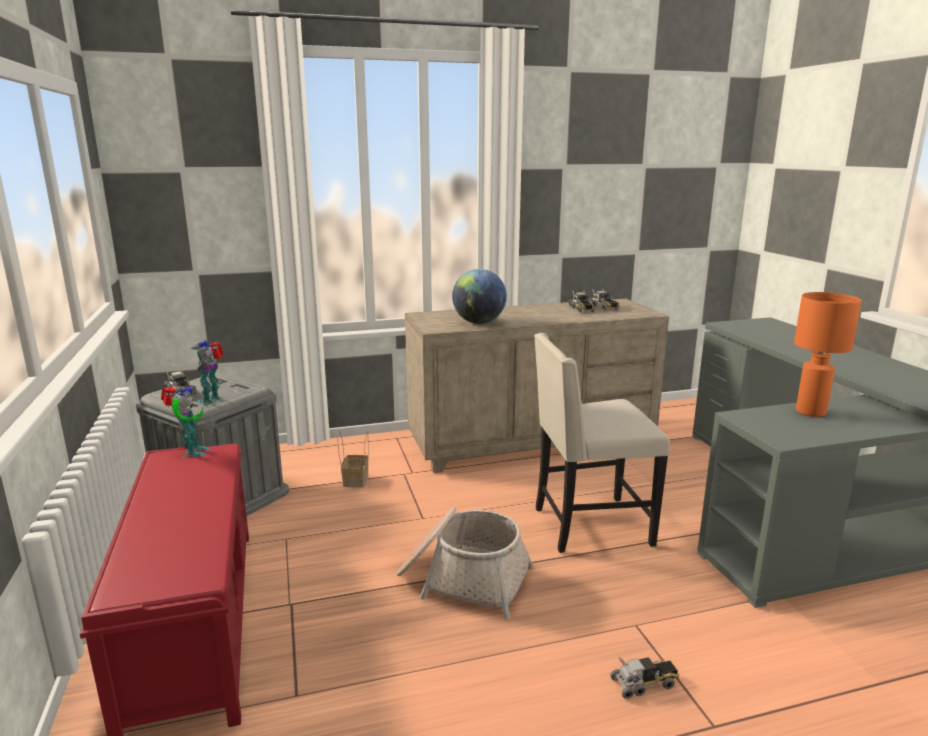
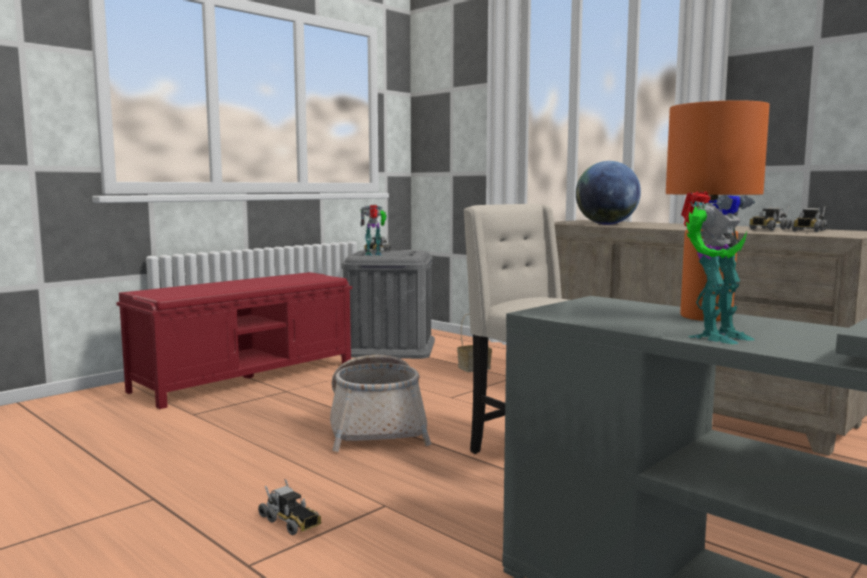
camera: 60 degrees right, 10 degrees down
(192, 452) = (318, 275): toy robot -> toy robot (713, 336)

